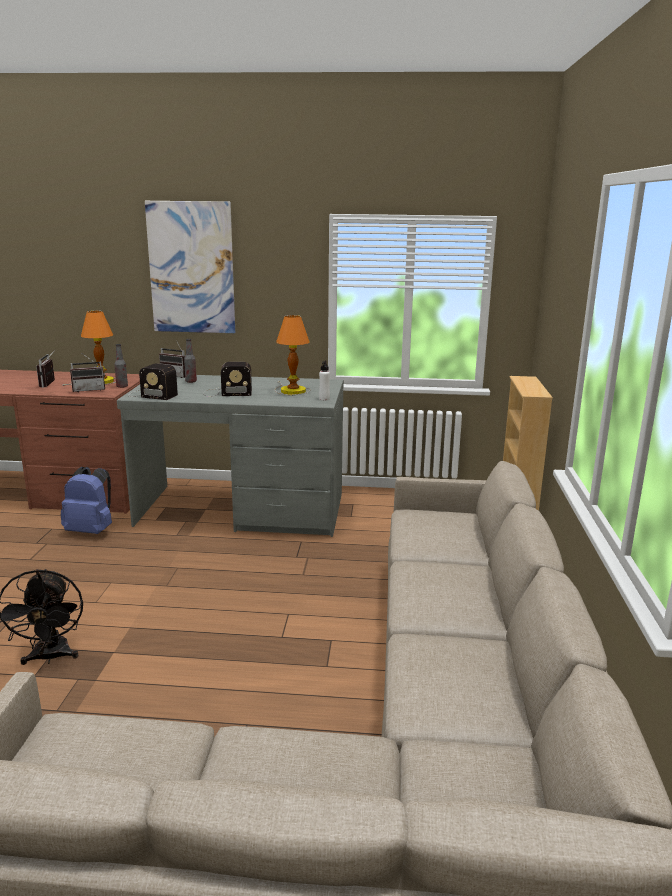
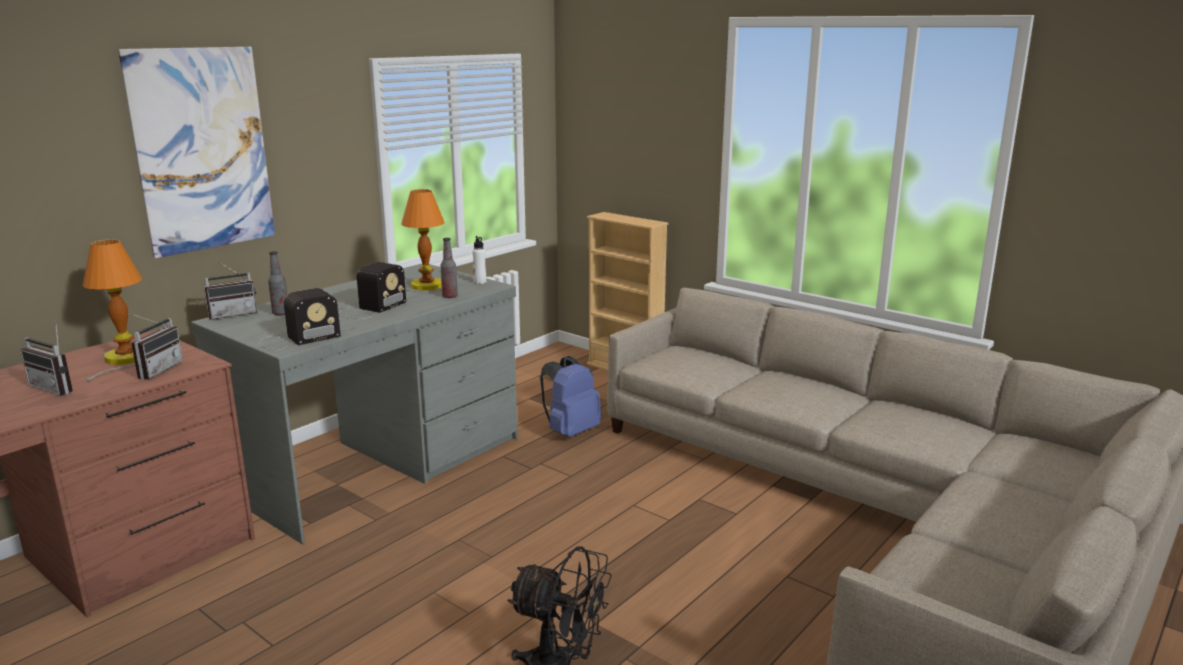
camera: 55 degrees left, 0 degrees up
(91, 531) = (263, 576): blue backpack -> blue backpack (570, 431)
(122, 386) = (187, 351): bottle -> bottle (450, 296)

